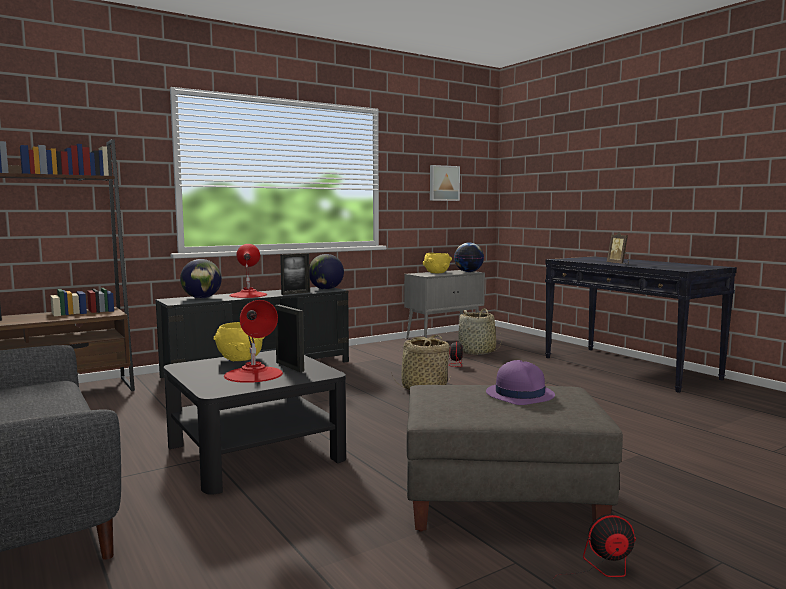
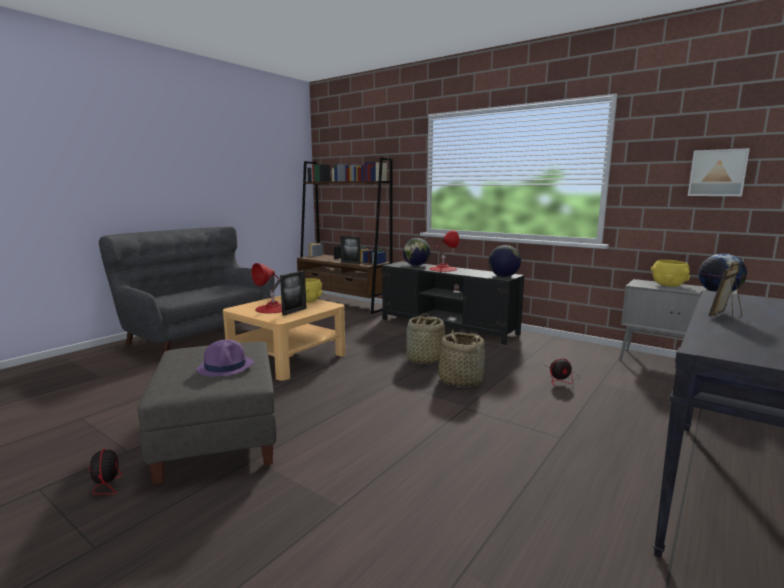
camera: 70 degrees right, 5 degrees up
(254, 452) = (287, 357): black coffee table -> beige coffee table
(295, 293) = (469, 274): picture frame -> picture frame (350, 263)
(477, 352) = (634, 387): basket -> basket (425, 359)

